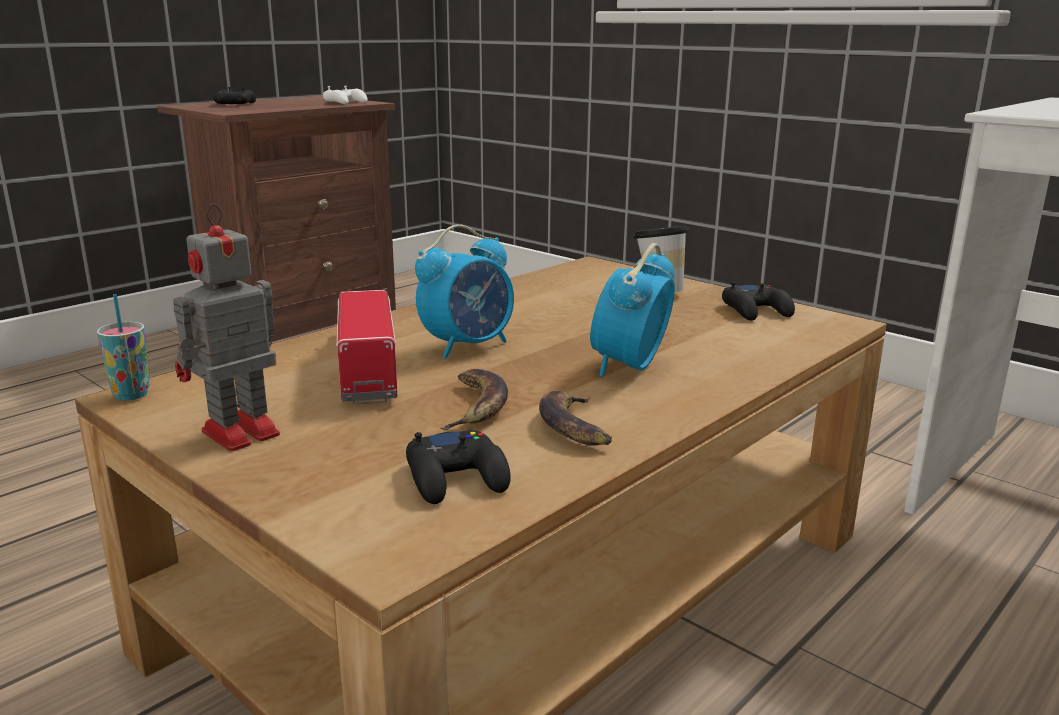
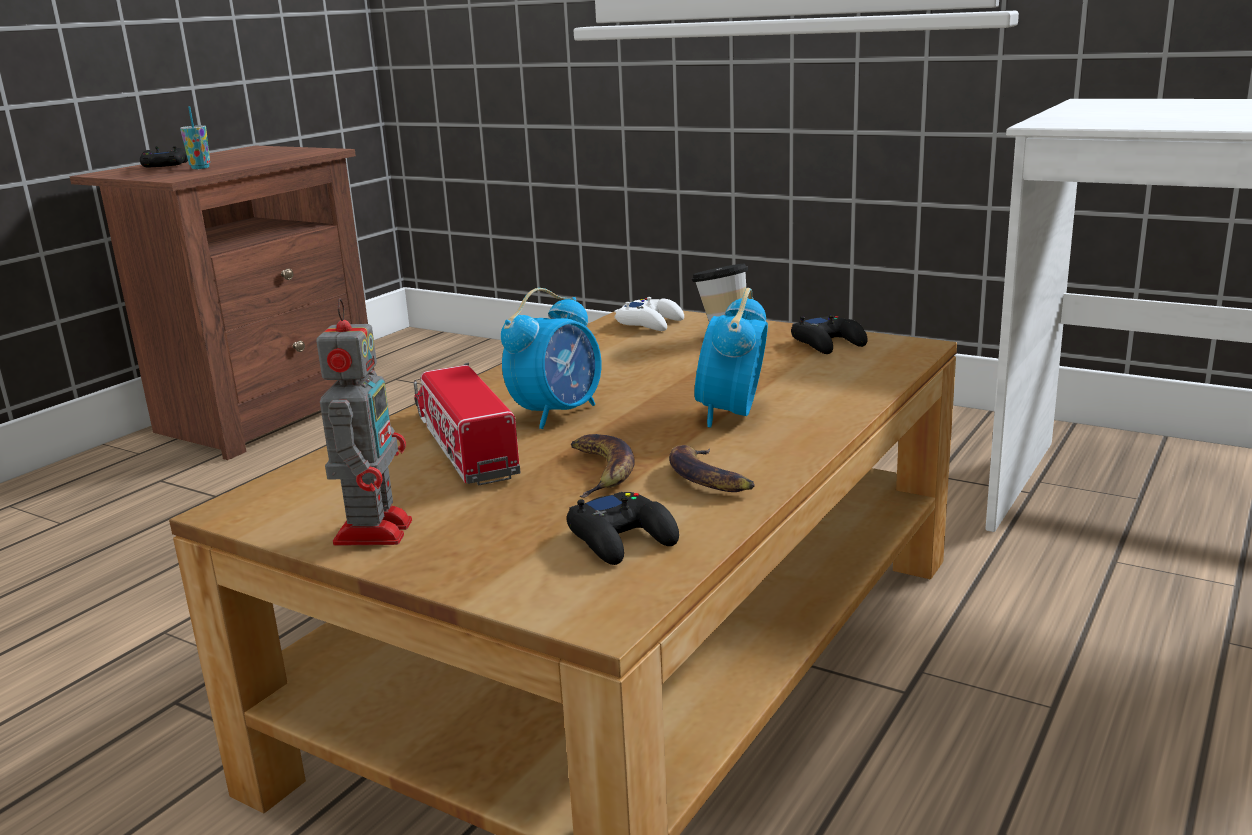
camera: 10 degrees left, 0 degrees up
(131, 395) = (231, 507): cup -> cup (200, 168)
(236, 434) = (374, 530): toy robot -> toy robot turned 150 degrees clockwise
(345, 102) = (297, 153): white game controller -> white game controller (650, 323)

